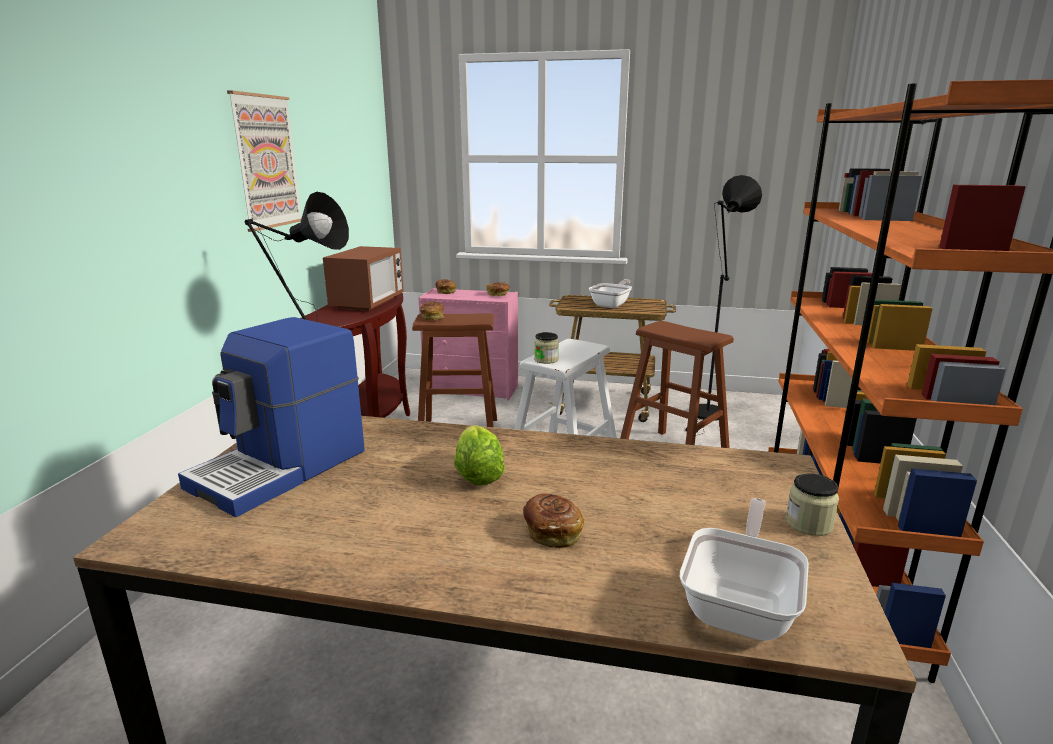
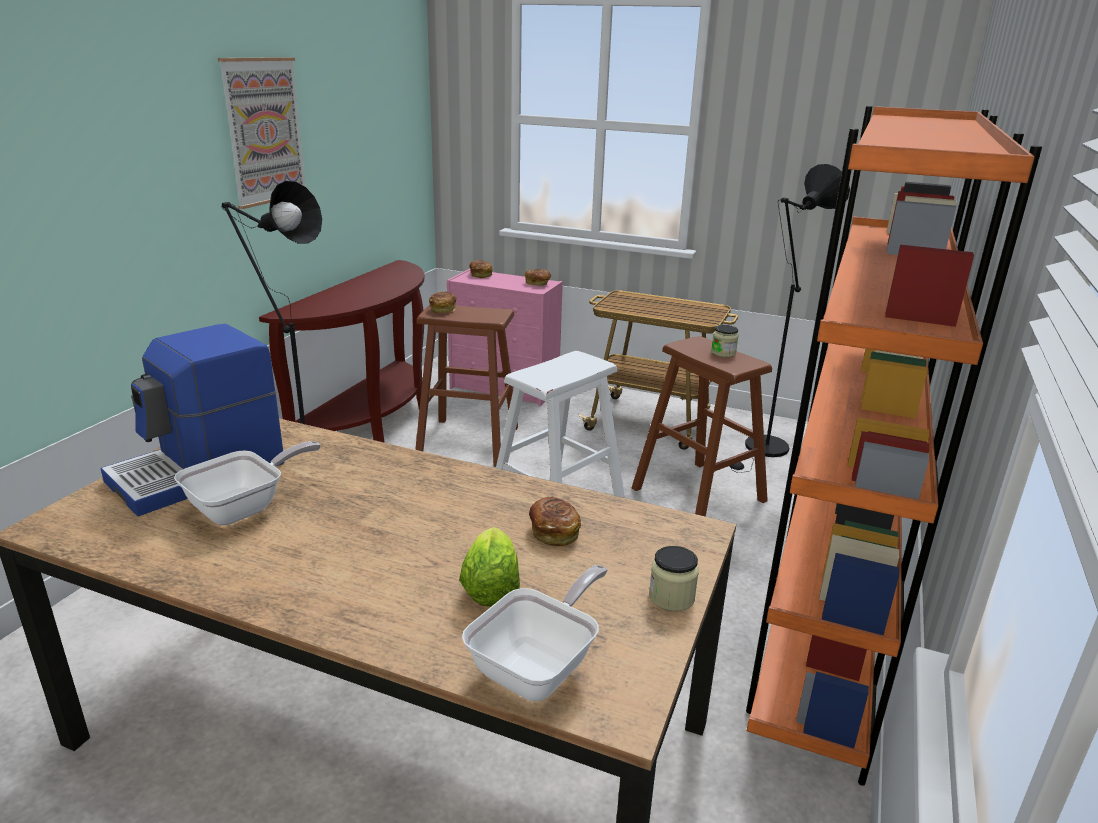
camera: 10 degrees right, 5 degrees up
(368, 303) = (379, 286): microwave -> none
(478, 475) = (377, 502): lettuce -> lettuce (490, 589)
(546, 360) = (534, 376): jar -> jar (723, 353)
(552, 532) = (411, 570): bread -> bread (554, 532)
(612, 304) = (662, 308): frying pan -> frying pan (245, 507)

